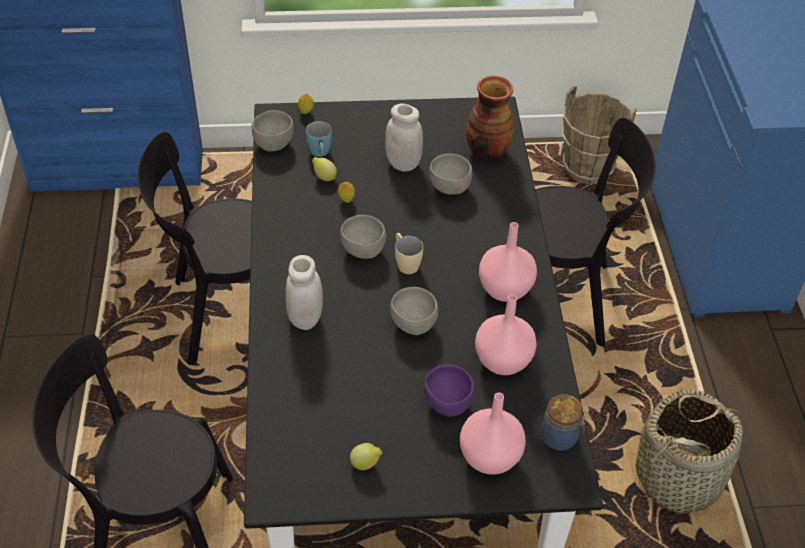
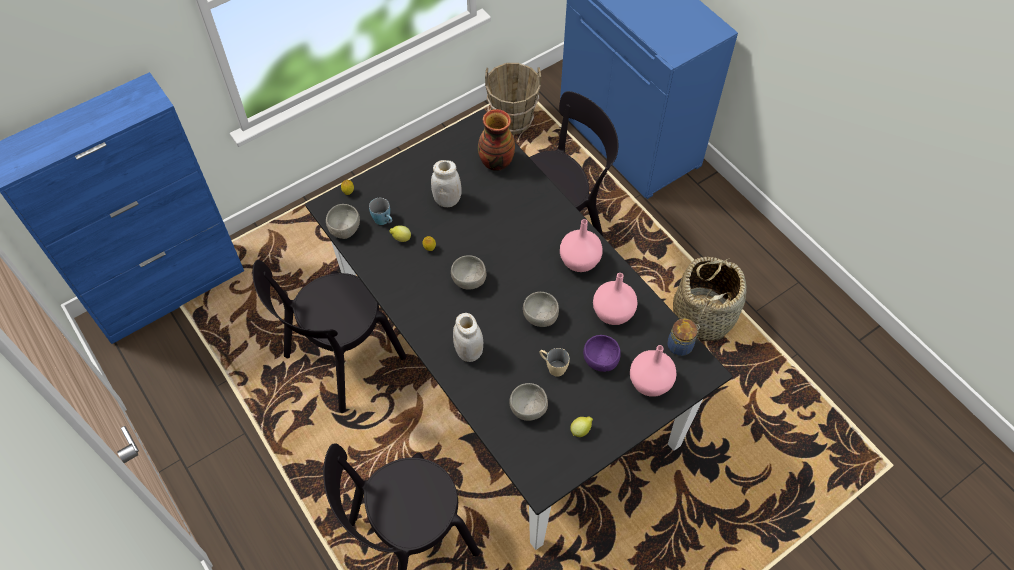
camera: 30 degrees left, 10 degrees up
(405, 262) = (503, 275): beige mug -> beige mug (553, 367)
(450, 188) = (492, 204): grey bowl -> grey bowl (529, 410)

